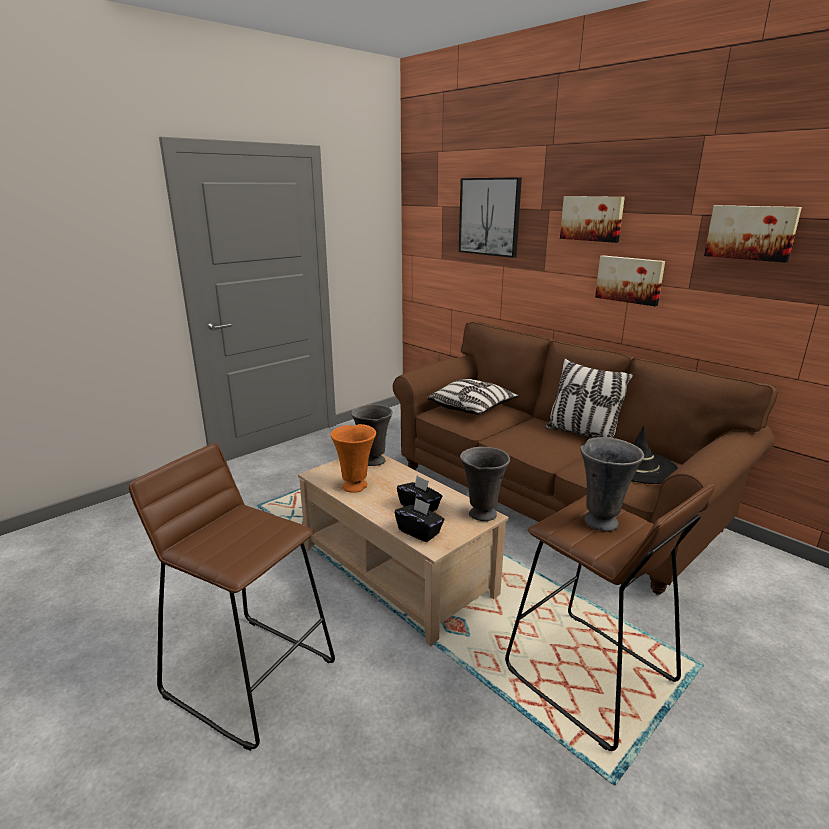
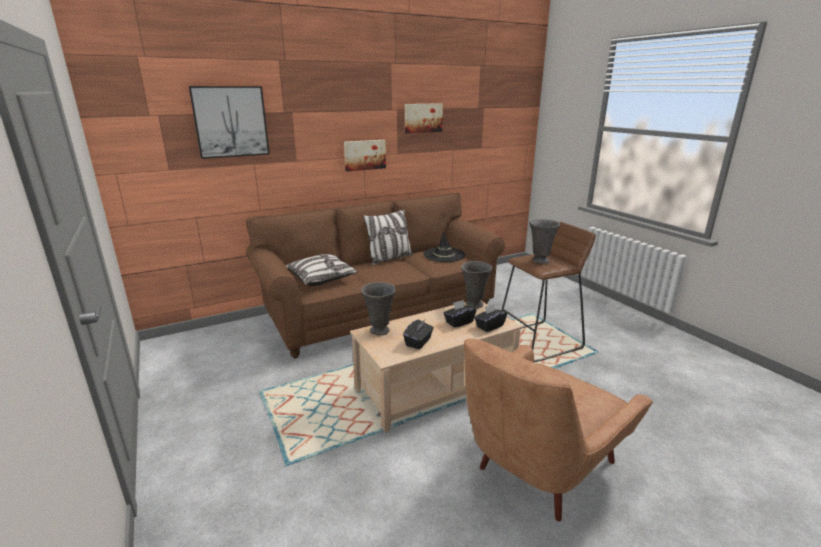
camera: 75 degrees left, 0 degrees up
(250, 676) = (537, 470): brown stool -> brown armchair
(356, 486) = (418, 342): orange vase -> black tissue box
(592, 218) = (330, 116): picture -> none

